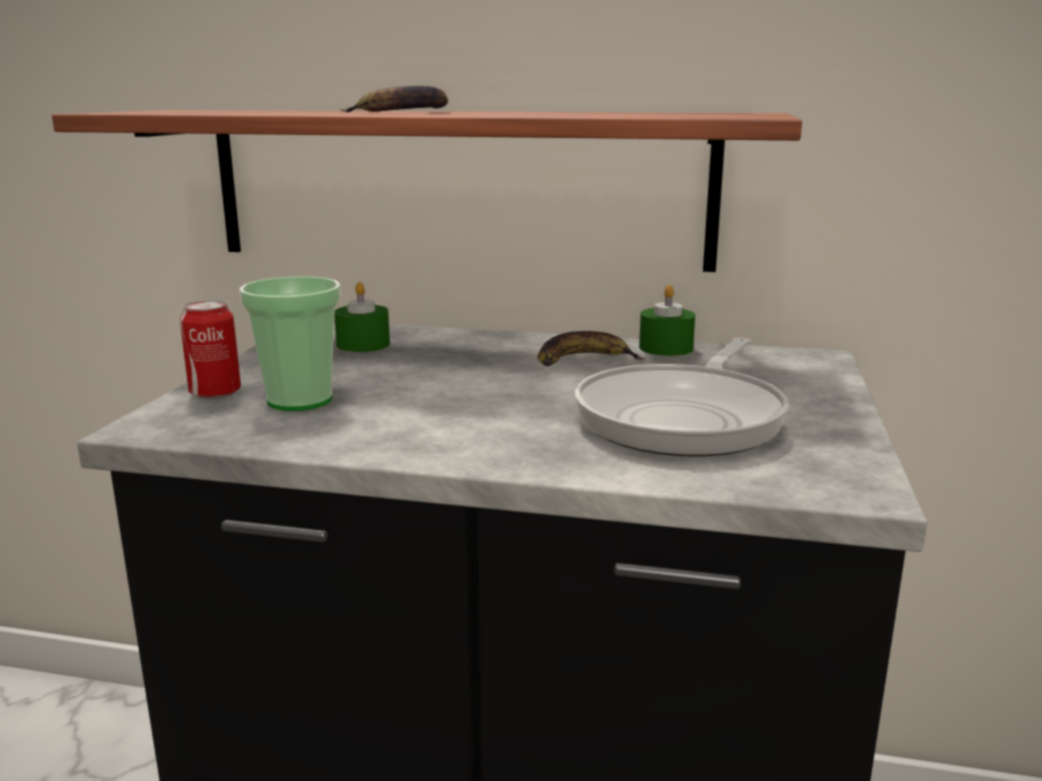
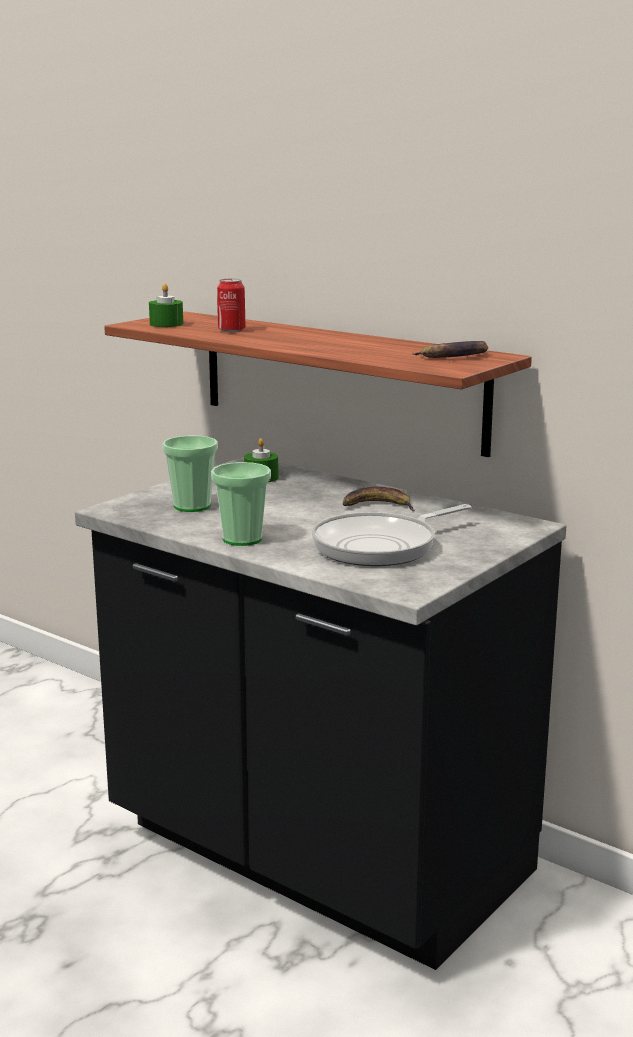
camera: 25 degrees right, 0 degrees up
(215, 393) = (154, 496): can -> can (231, 330)
(404, 112) = (292, 336): banana -> banana (454, 356)
(453, 443) = (242, 539): none -> cup
(666, 348) = (442, 505): green candle -> green candle (166, 324)

